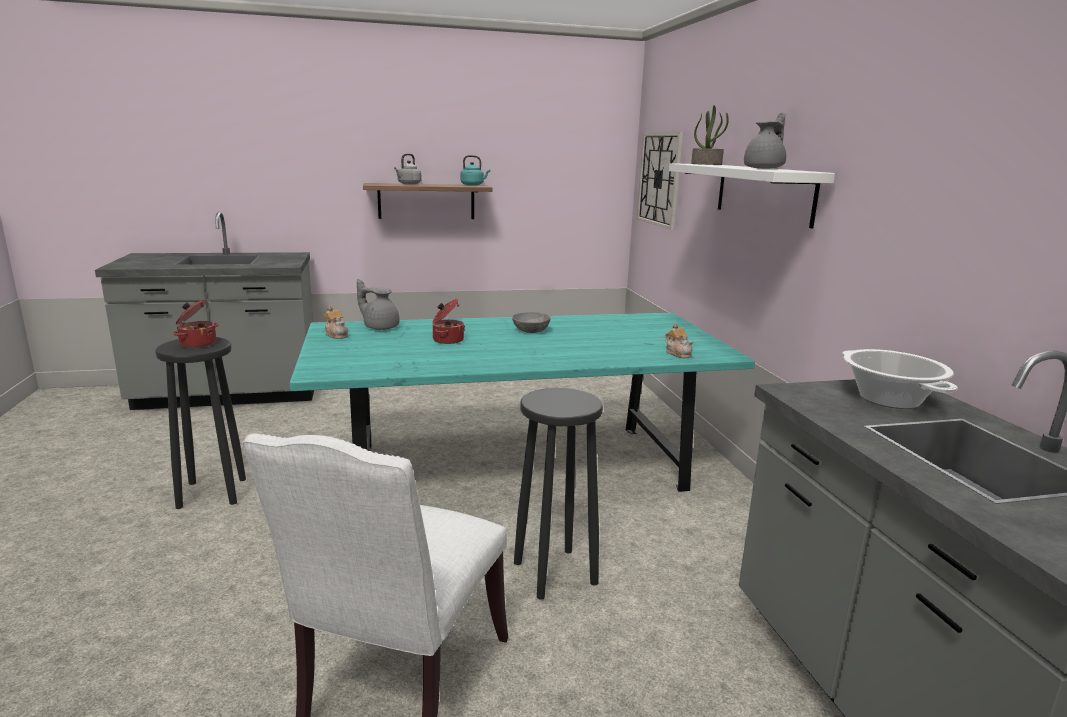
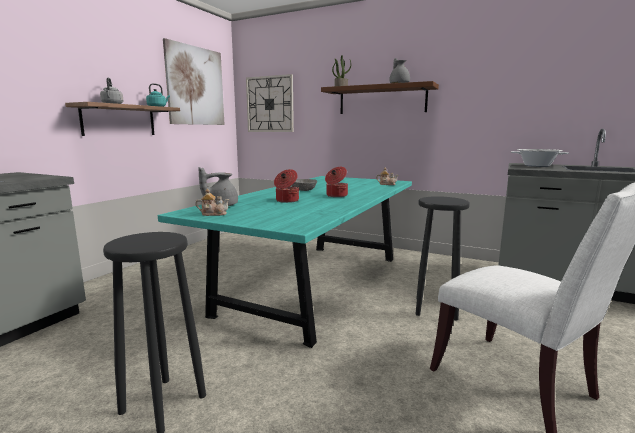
camera: 50 degrees left, 5 degrees down
(197, 343) = (145, 239): cooking pot -> cooking pot (336, 195)
(554, 151) = (195, 86): none -> picture
(763, 193) = (382, 100): white shelf -> brown shelf

